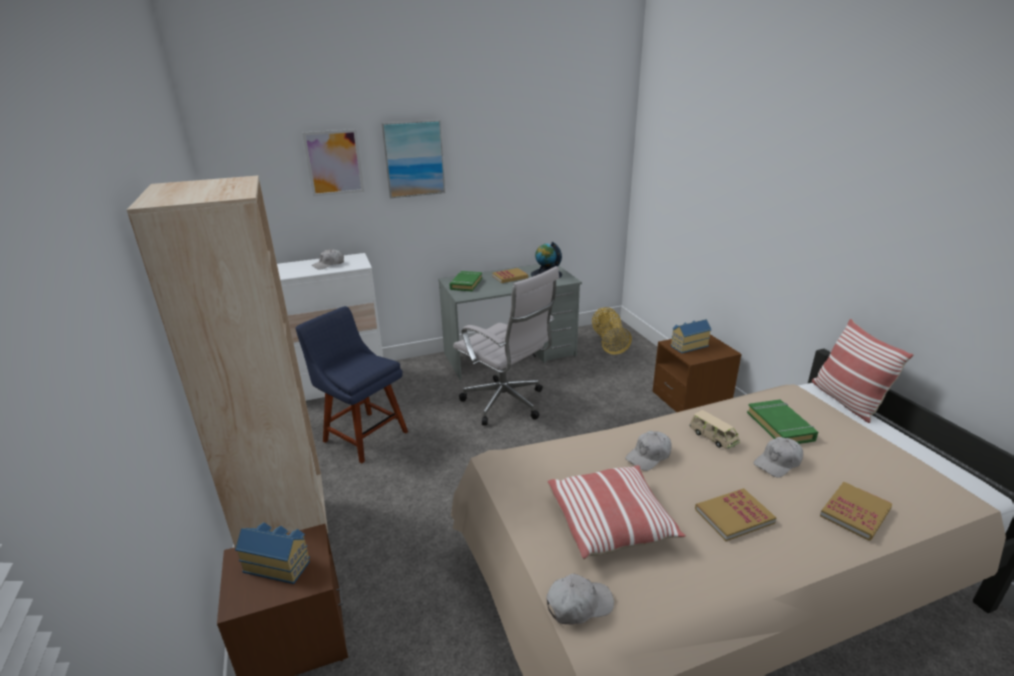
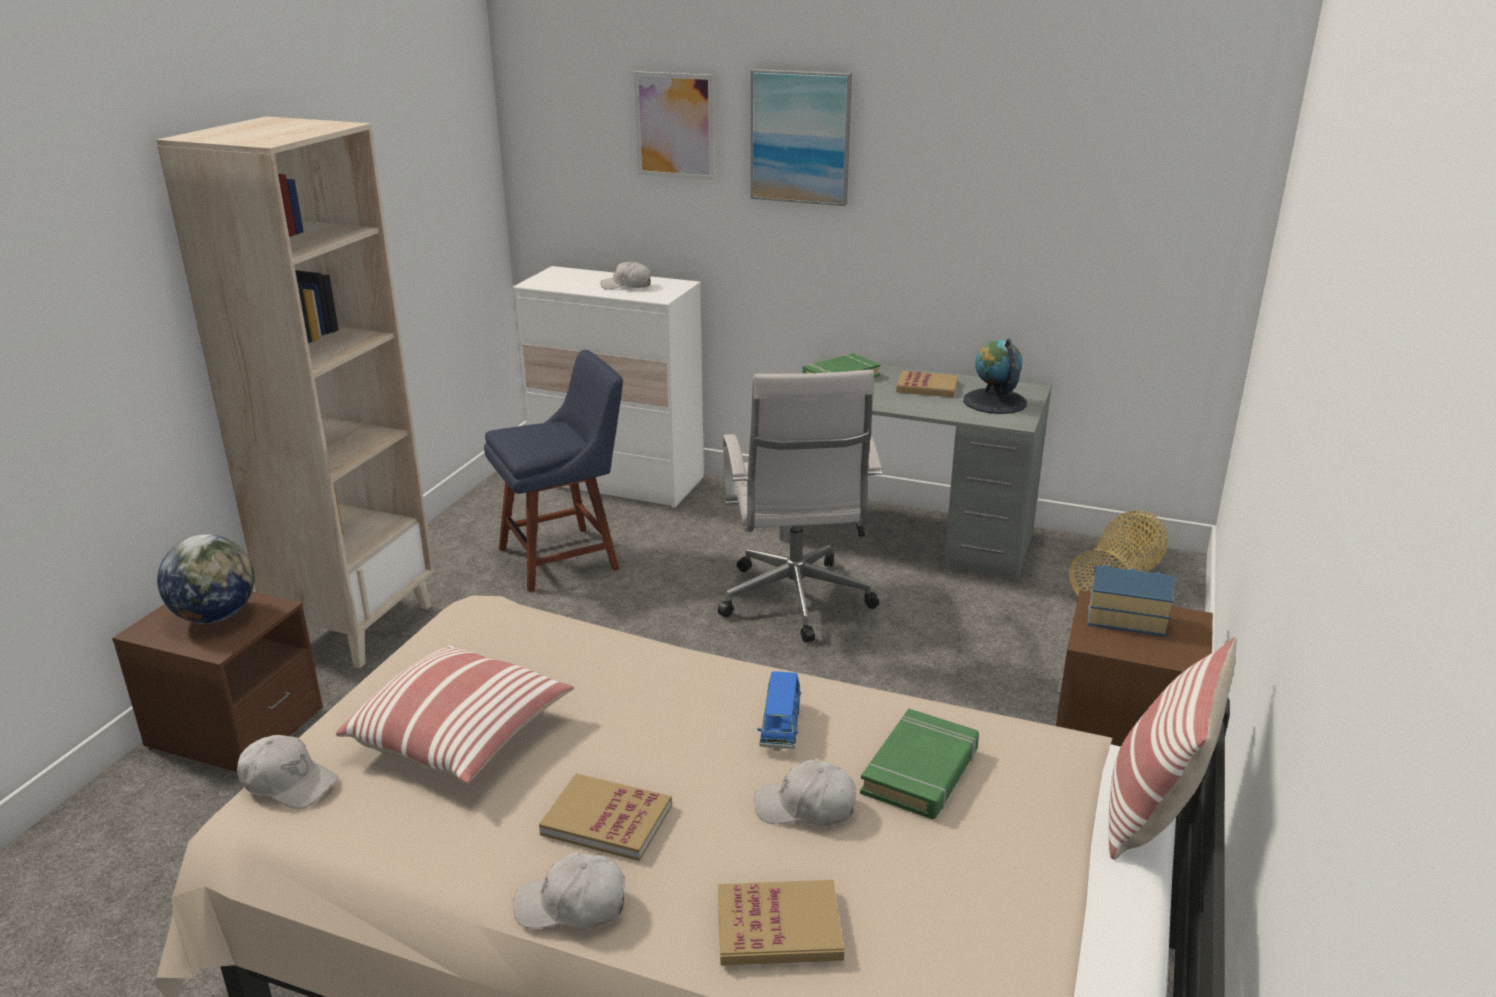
camera: 40 degrees right, 0 degrees up
(278, 564) = (216, 616): toy house -> globe
(363, 435) = (565, 557): blue chair -> blue chair turned 75 degrees clockwise
(649, 456) = (648, 698): white cap -> white cap (572, 905)
(713, 438) = (780, 726): beige toy car -> blue toy car

